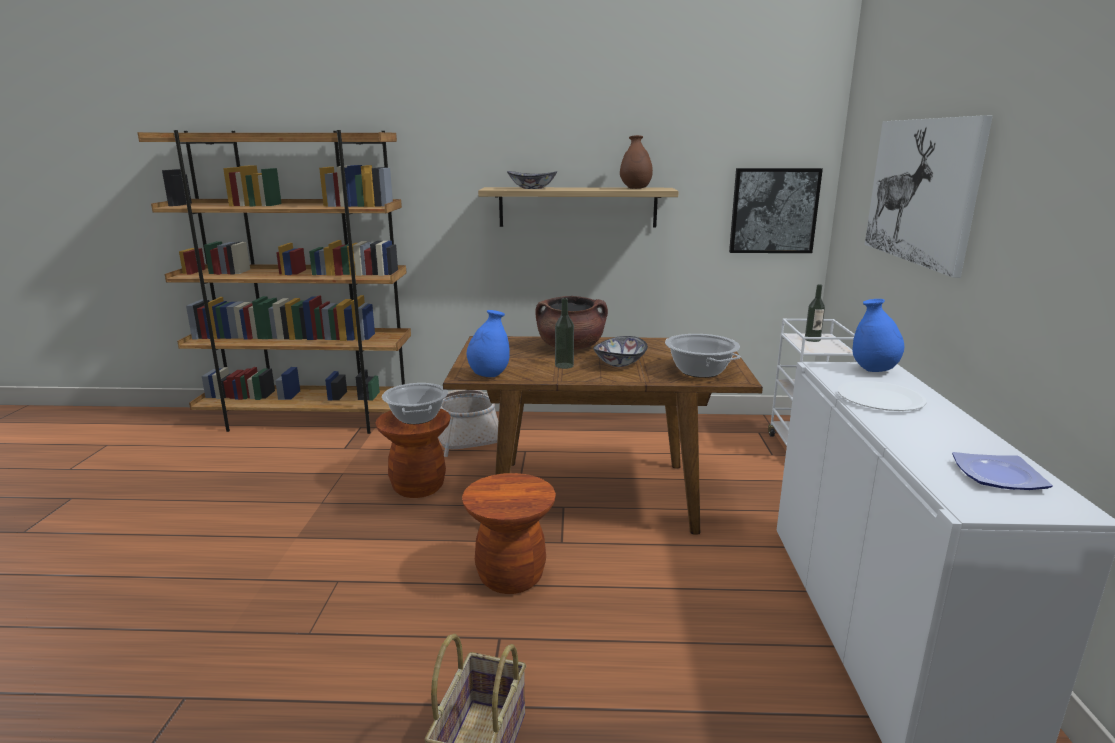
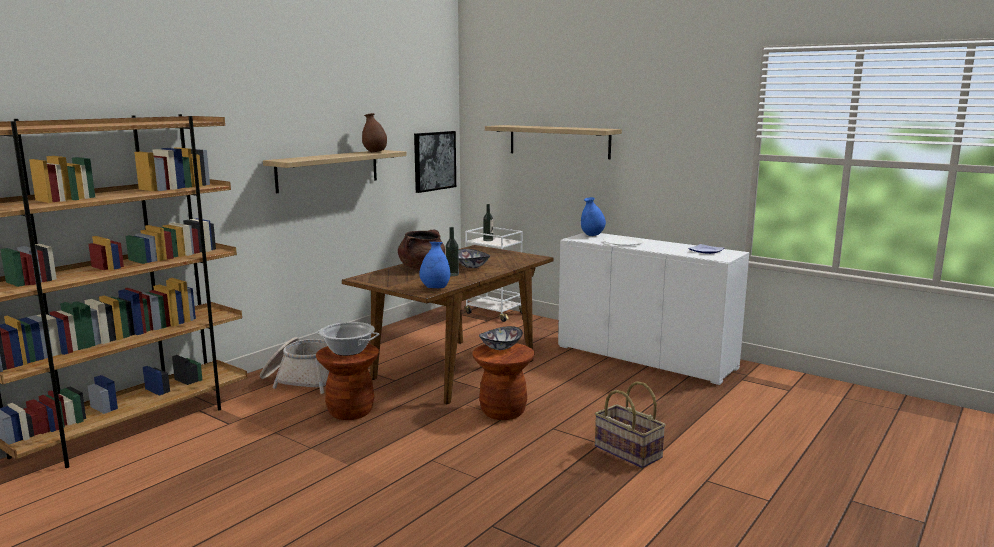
camera: 55 degrees left, 5 degrees down
(532, 188) = (311, 158): bowl -> bowl (500, 347)
(700, 371) = (514, 259): cooking pot -> none
(921, 191) = (559, 141): picture -> shelf

